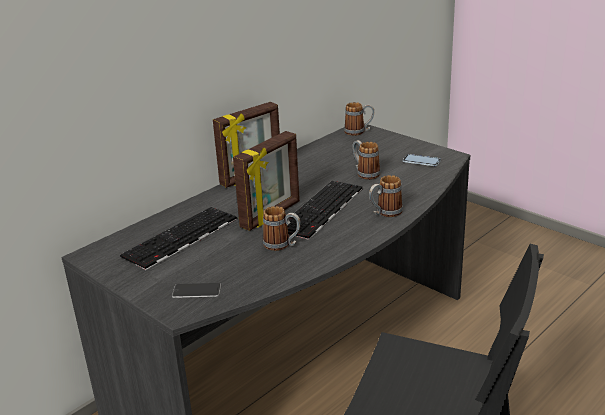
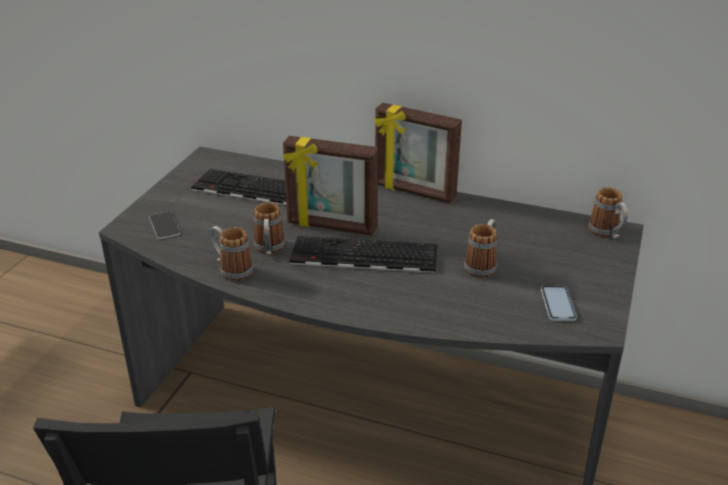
camera: 65 degrees right, 5 degrees up
(385, 213) = (382, 303): mug -> mug (231, 270)

